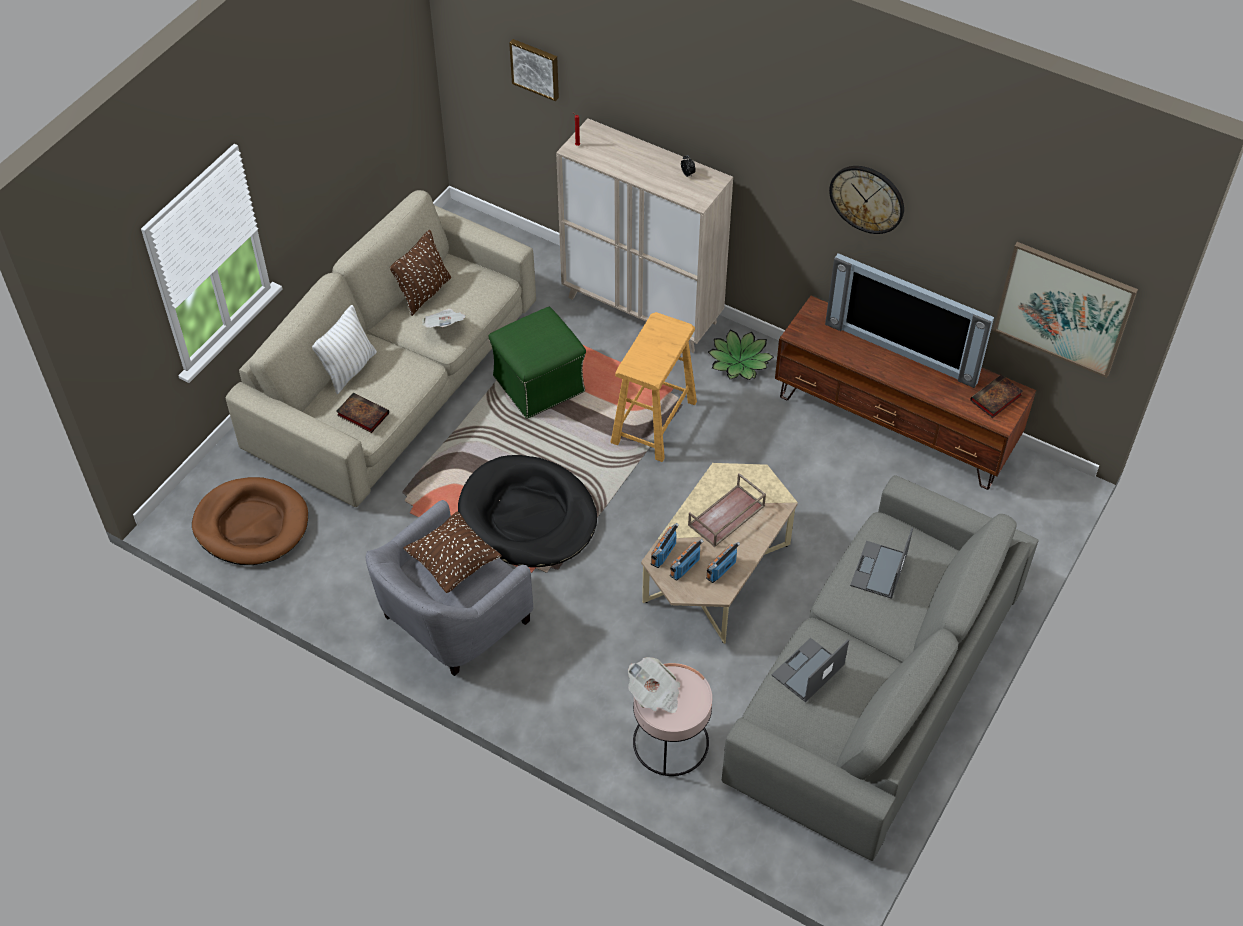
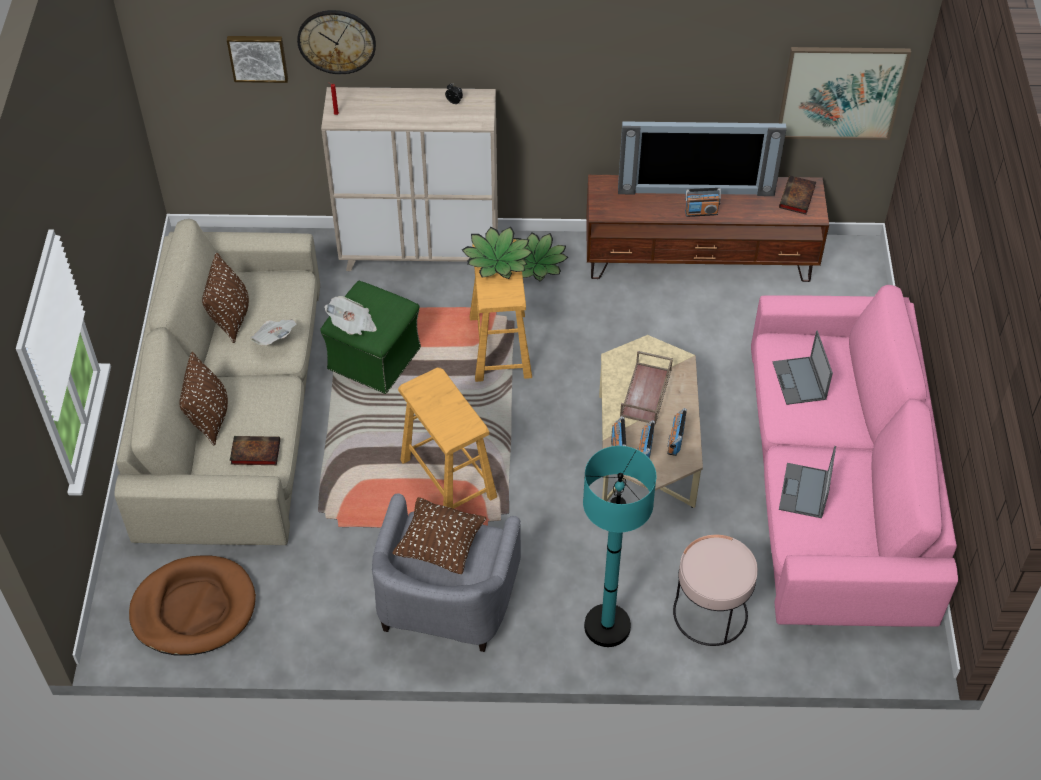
camera: 30 degrees left, 0 degrees up
(349, 369) = (209, 417): white pillow -> brown pillow
(528, 516) = (448, 479): black dog bed -> beige stool
(572, 707) = (607, 626): none -> turquoise floor lamp
(654, 694) = (702, 573): newspaper -> newspaper (352, 325)
(662, 337) = (498, 260): none -> potted plant
(867, 198) = (637, 60): wall clock -> wall clock (336, 41)
(875, 682) = (835, 480): grey sofa -> pink sofa
(891, 373) = (701, 212): none -> radio

